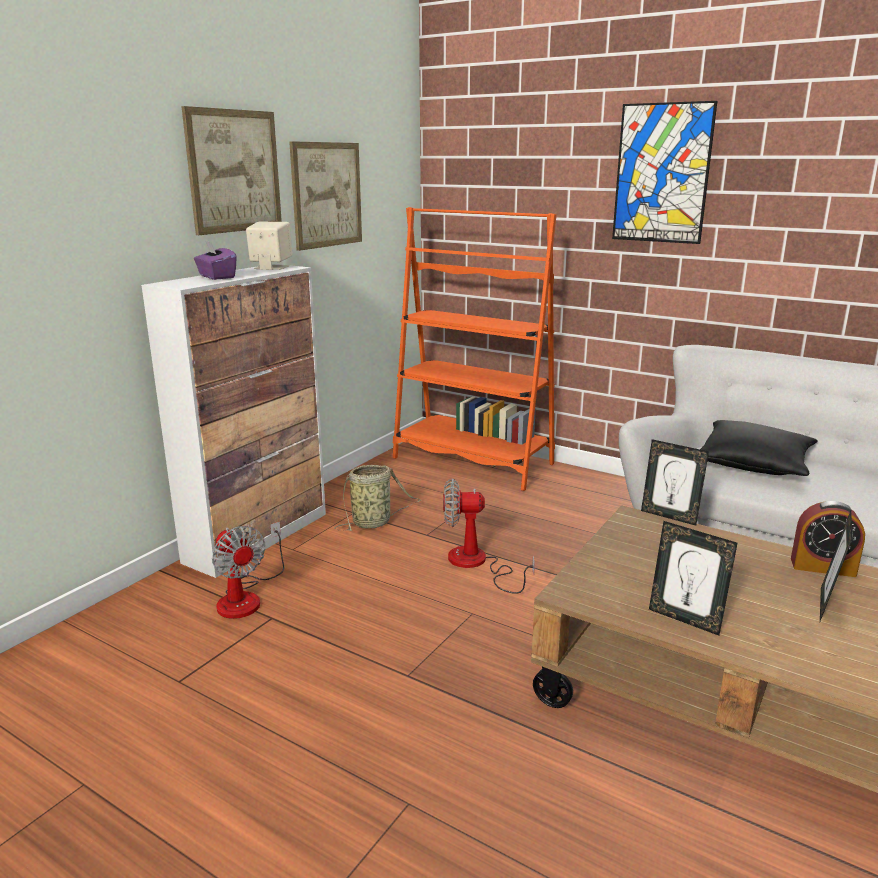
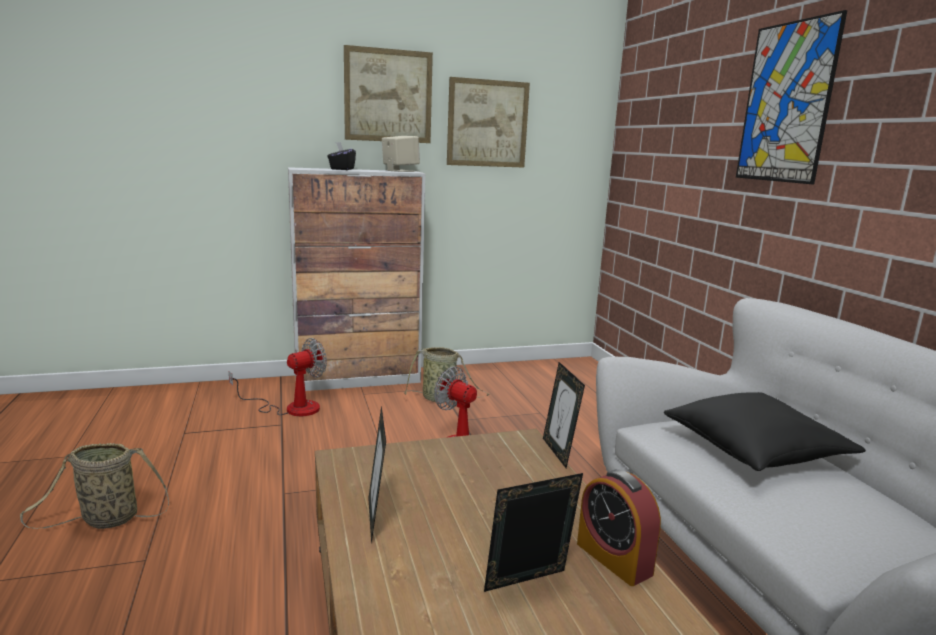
camera: 40 degrees right, 5 degrees down
(216, 277) = (342, 169): purple tissue box -> black tissue box
(246, 597) = (291, 408): fan -> fan turned 135 degrees counterclockwise
(291, 804) = (106, 520): none -> basket
(472, 461) = (592, 387): orange bookcase -> none

